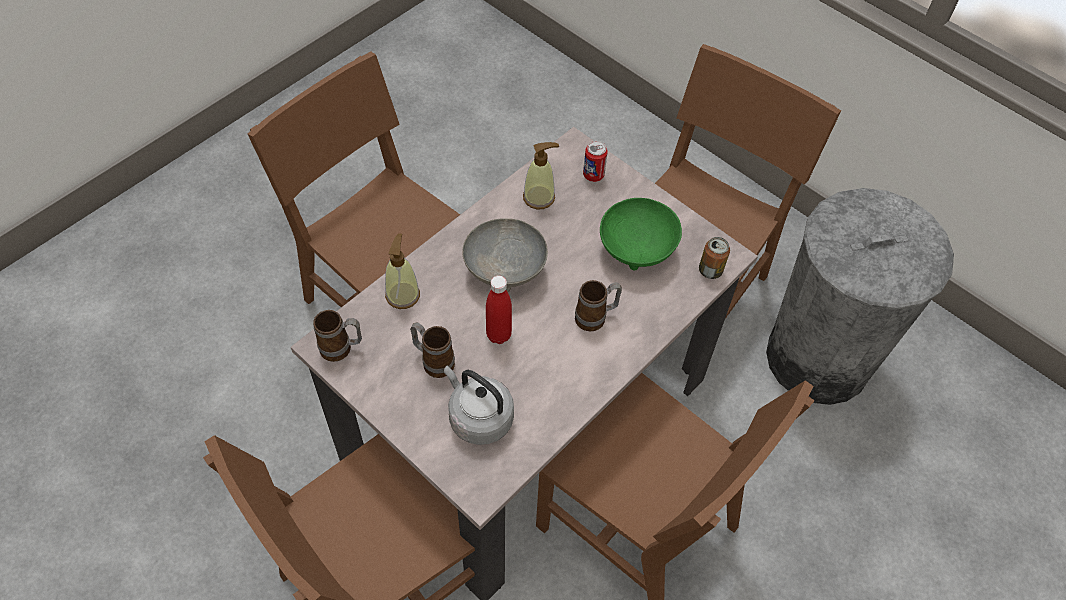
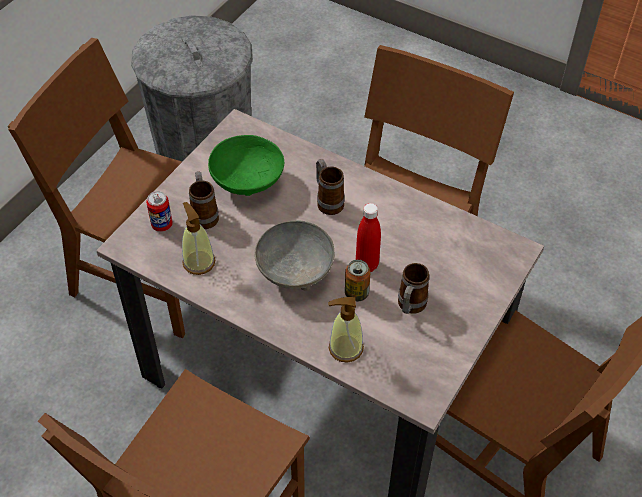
camera: 100 degrees left, 5 degrees down
(342, 349) = (422, 383): mug -> mug (204, 215)
(478, 417) = (453, 264): grey kettle -> none
(710, 270) = (257, 134): can -> can (356, 293)

